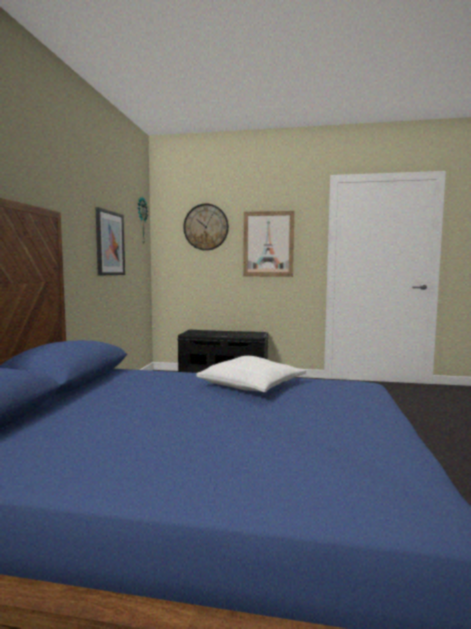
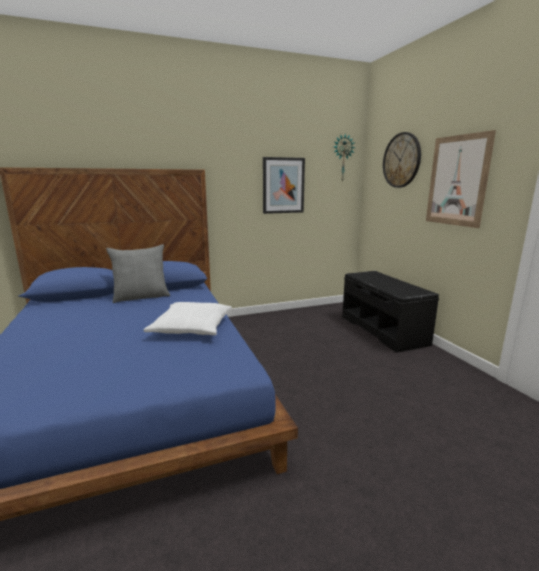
camera: 60 degrees right, 10 degrees up
(90, 394) = (141, 297): none -> grey pillow

